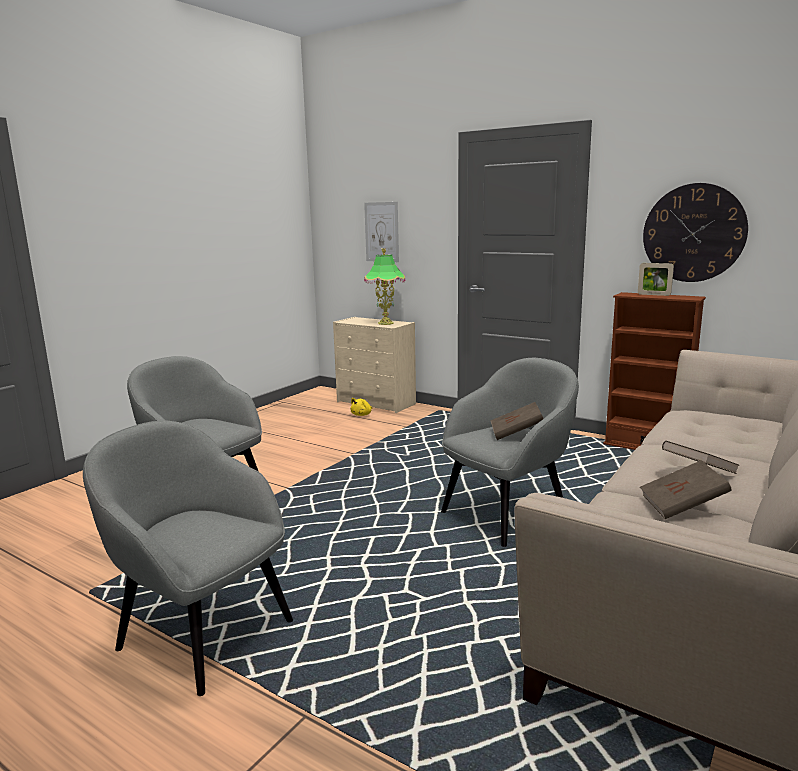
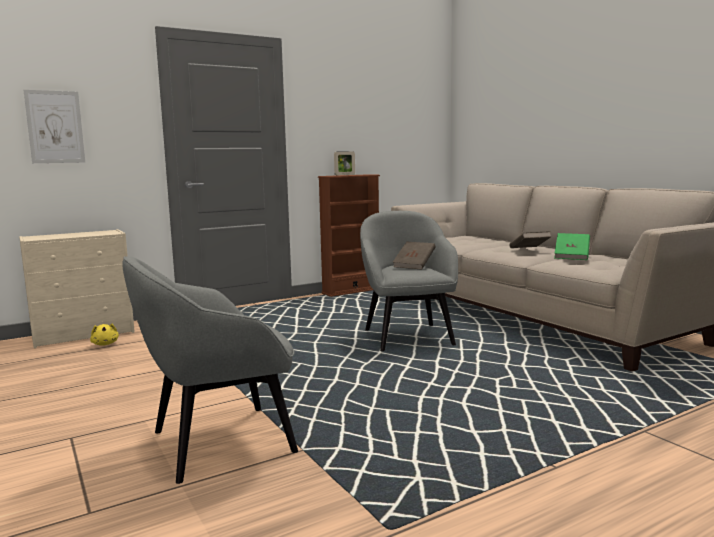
camera: 65 degrees left, 5 degrees down
(203, 633) = (519, 461): grey armchair -> none
(386, 323) = (93, 233): table lamp -> none
(682, 506) = (572, 256): brown book -> green book
(693, 233) = (356, 130): wall clock -> none

